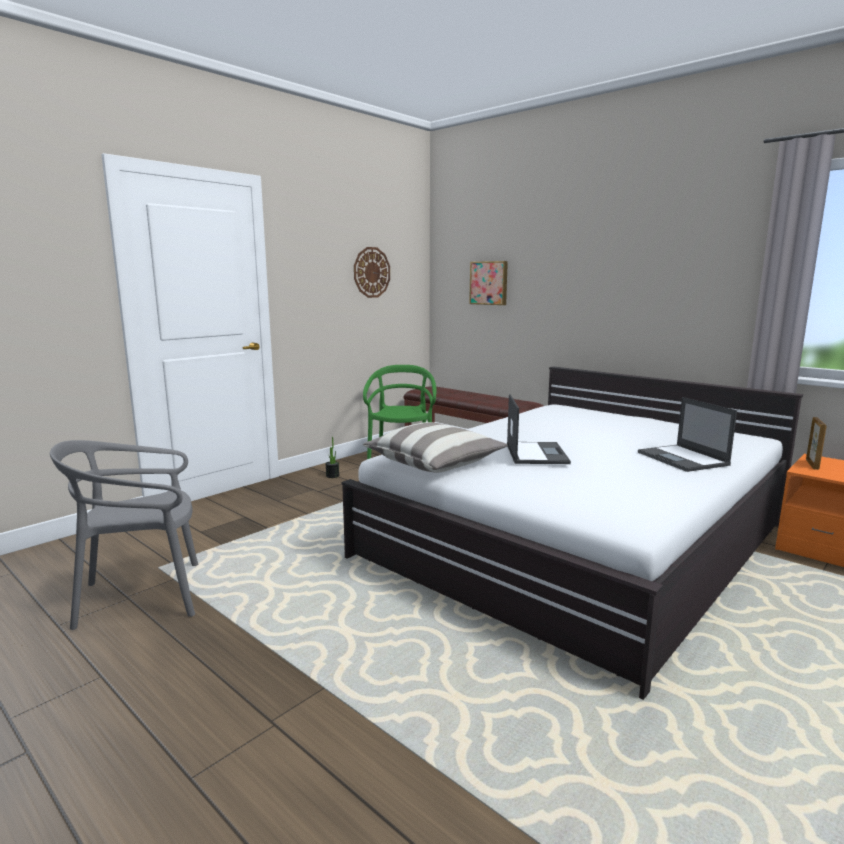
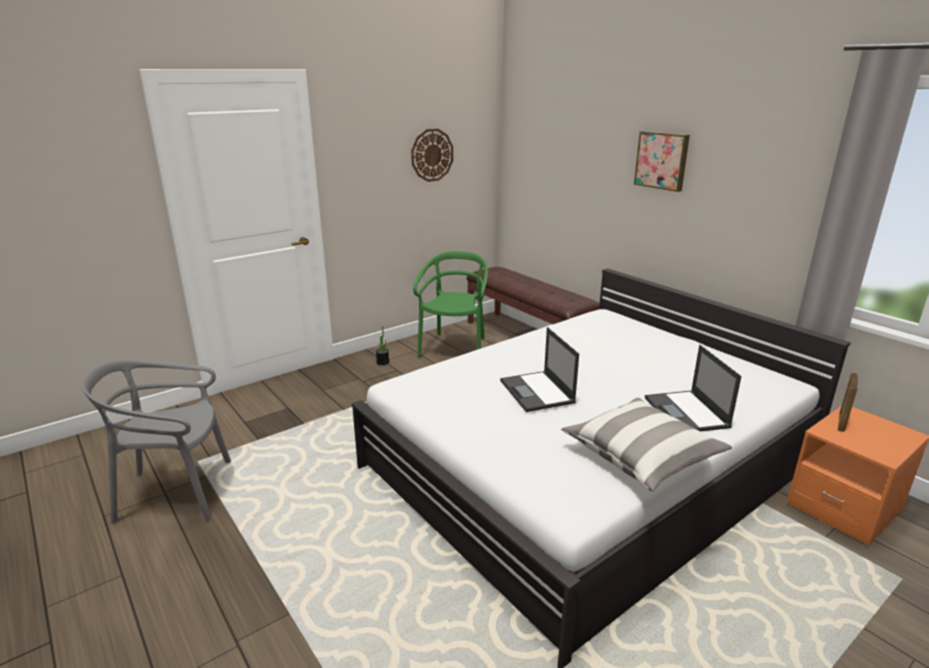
camera: 10 degrees right, 10 degrees up
(434, 463) = (432, 398): pillow -> pillow (641, 457)
(489, 283) = (555, 168): picture -> picture (662, 160)
(536, 453) = (537, 392): laptop -> laptop turned 150 degrees clockwise

